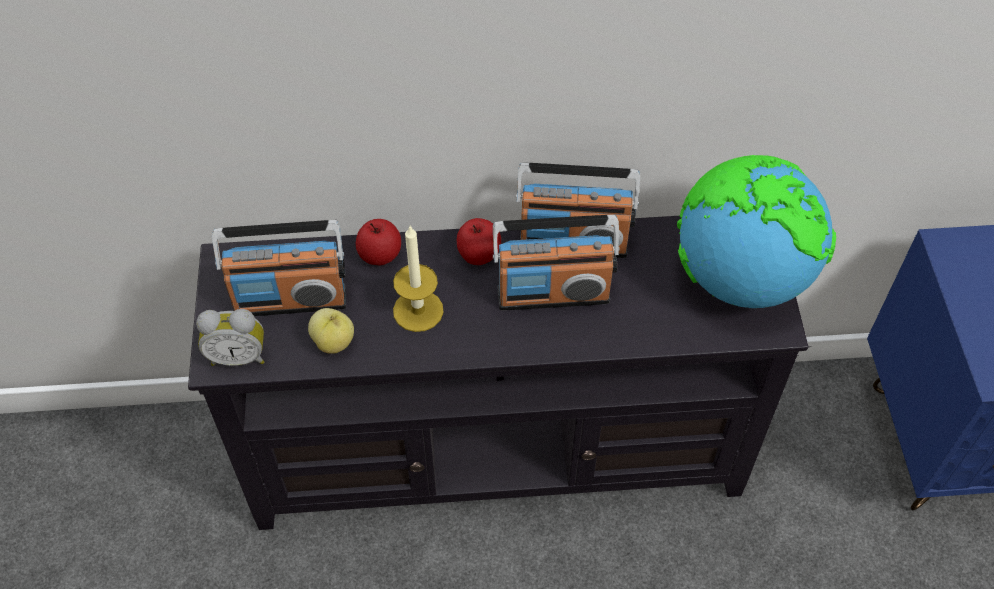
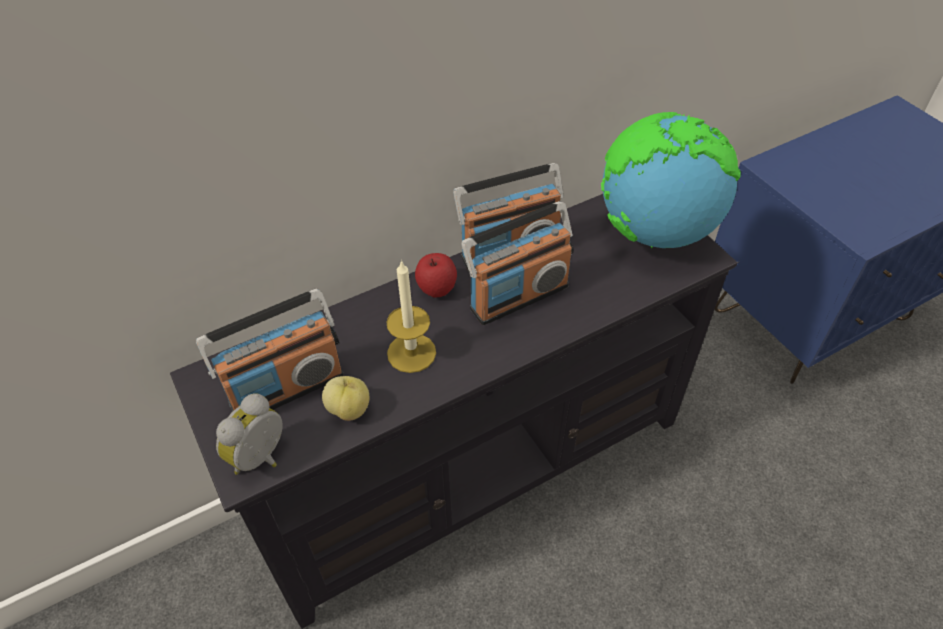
camera: 25 degrees left, 5 degrees down
(238, 356) = (262, 458): alarm clock -> alarm clock turned 150 degrees clockwise
(380, 255) = (349, 320): apple -> none

